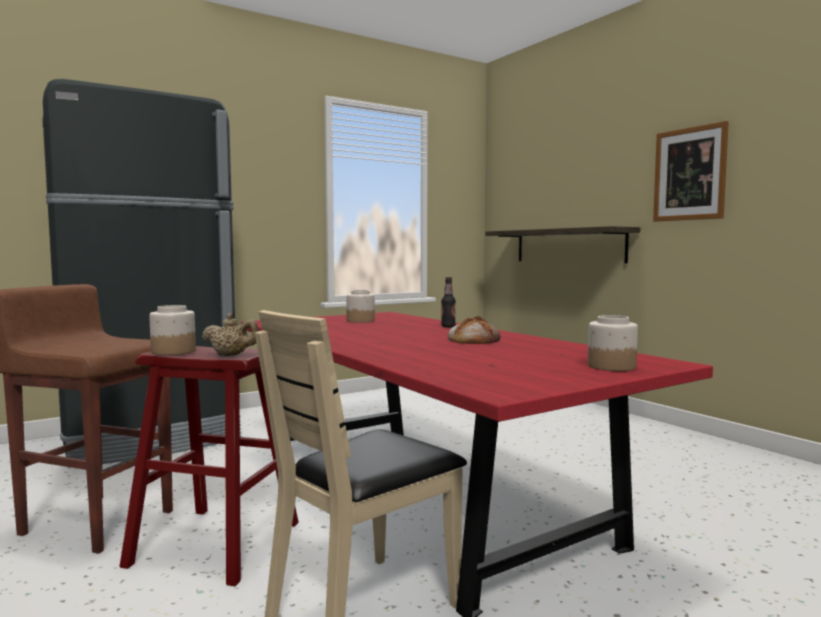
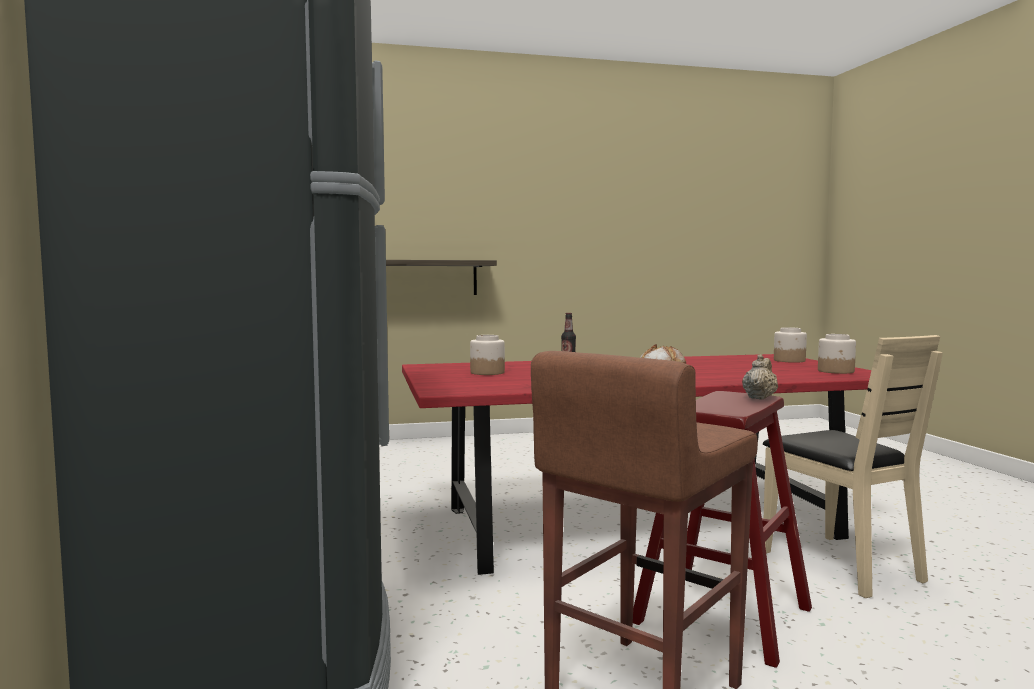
camera: 70 degrees left, 0 degrees up
(173, 351) = (730, 408): jar -> jar (836, 371)
(689, 174) = (533, 218): picture -> none

